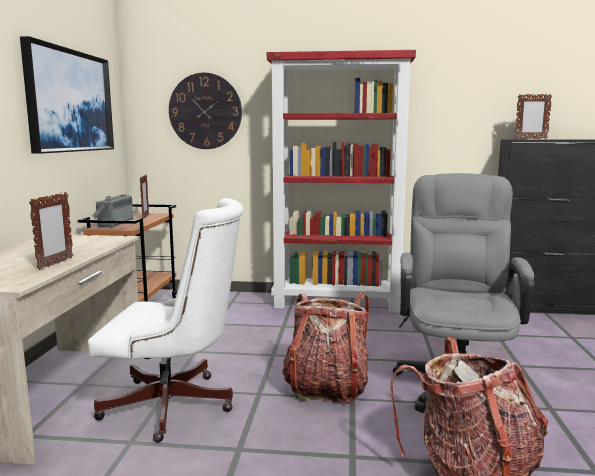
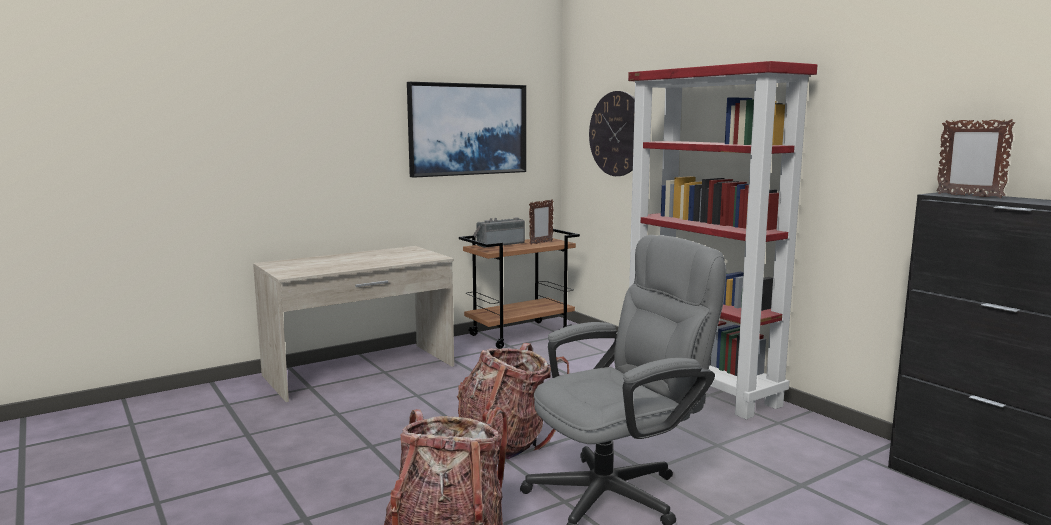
camera: 50 degrees right, 0 degrees up
(55, 264) = (344, 267): picture frame -> none
(176, 406) = (396, 407): white office chair -> none

